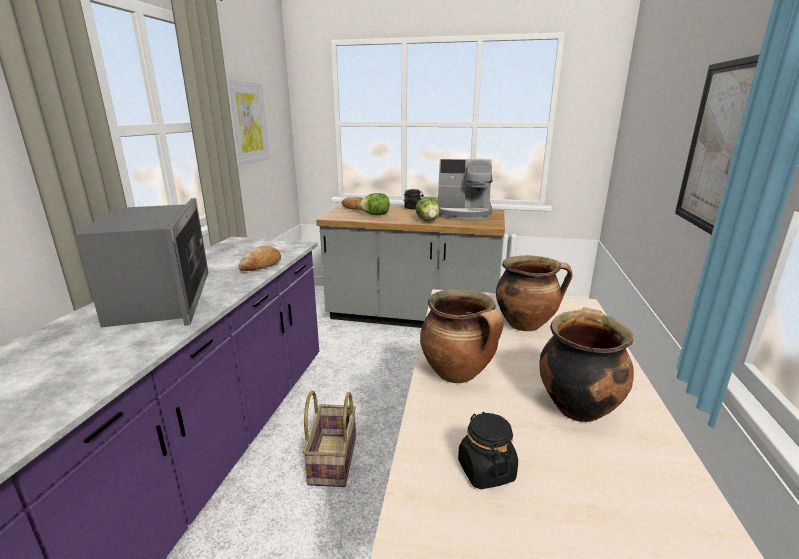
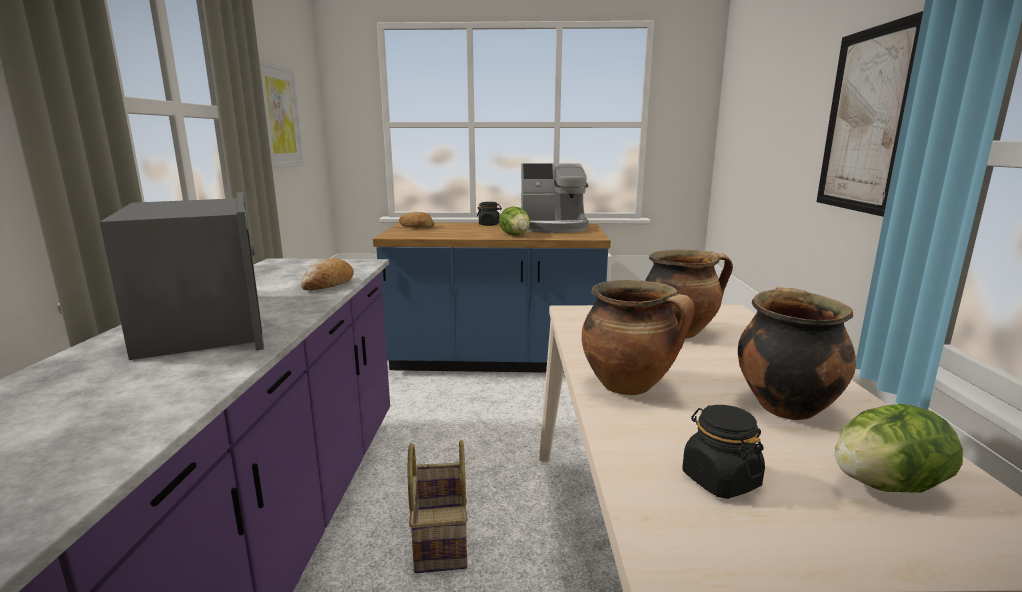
camera: 10 degrees left, 5 degrees down
(375, 215) = (447, 232): lettuce -> lettuce (886, 485)
(413, 316) = (495, 360): grey counter -> blue counter

